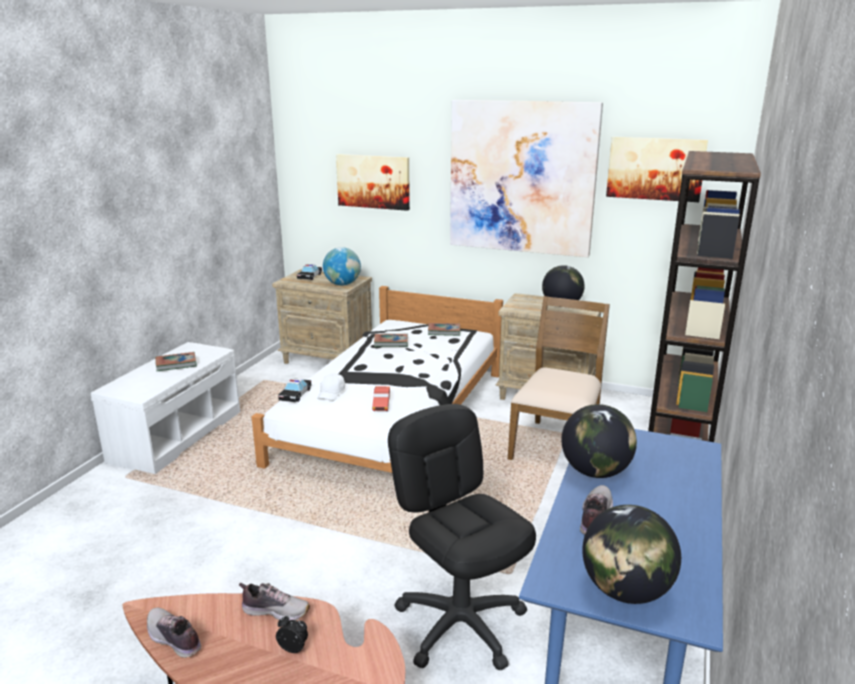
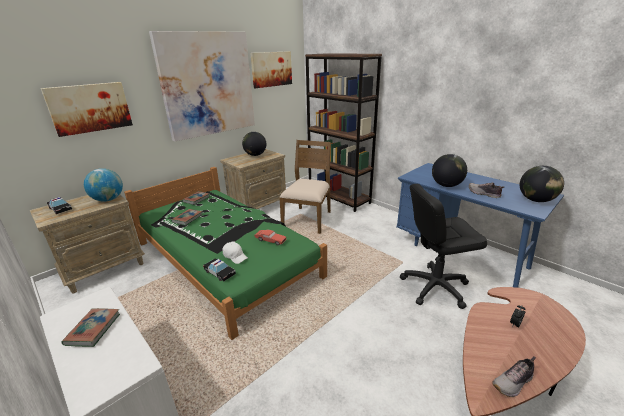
camera: 65 degrees left, 5 degrees up
(275, 611) = (482, 327): shoe -> none
(394, 415) = (225, 259): white bed -> green bed
(556, 446) = (308, 219): brown chair -> brown chair turned 60 degrees clockwise

